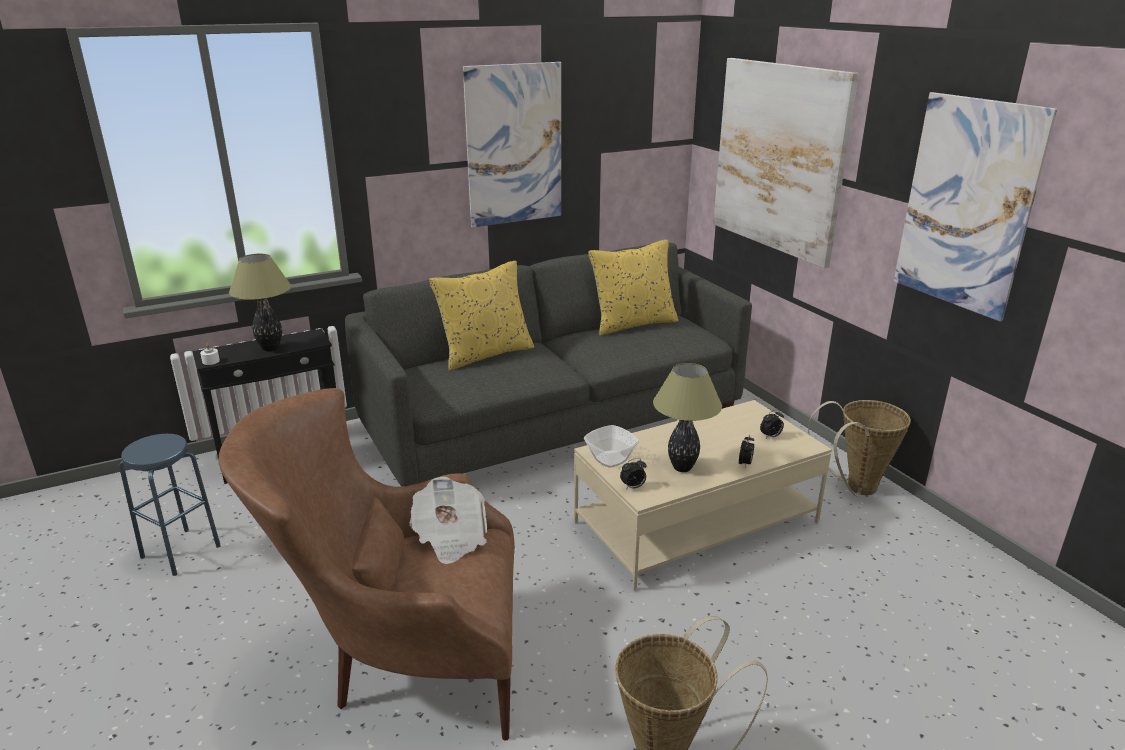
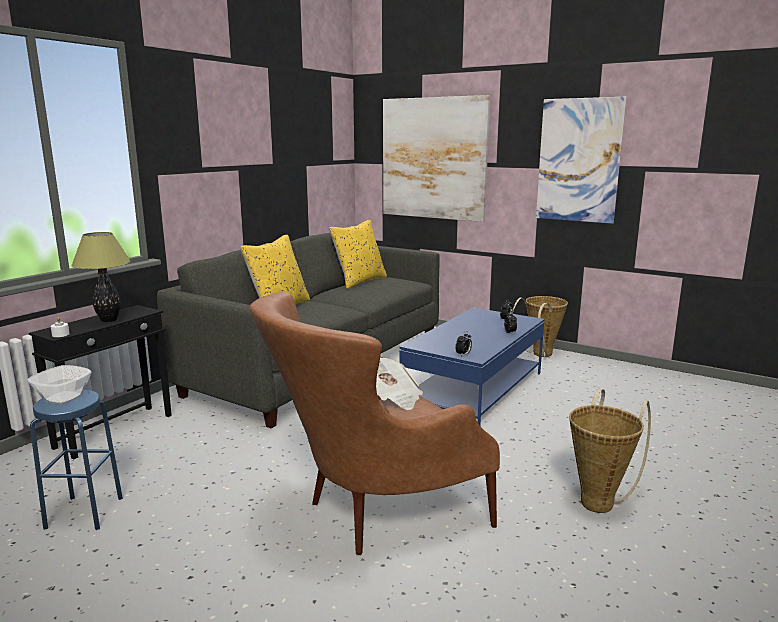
camera: 30 degrees left, 10 degrees down
(514, 145) = (257, 156): picture -> none
(611, 459) = (431, 346): bowl -> bowl (64, 398)
(681, 468) = (478, 341): table lamp -> none
(696, 522) = (474, 390): beige coffee table -> blue coffee table

